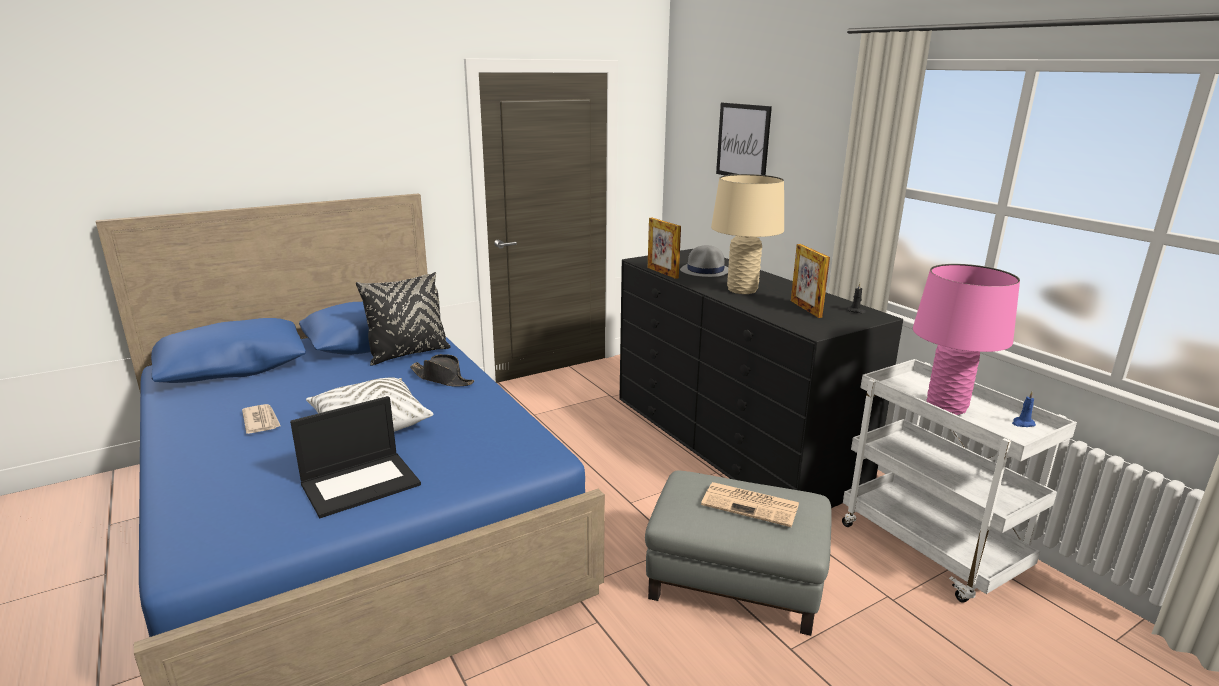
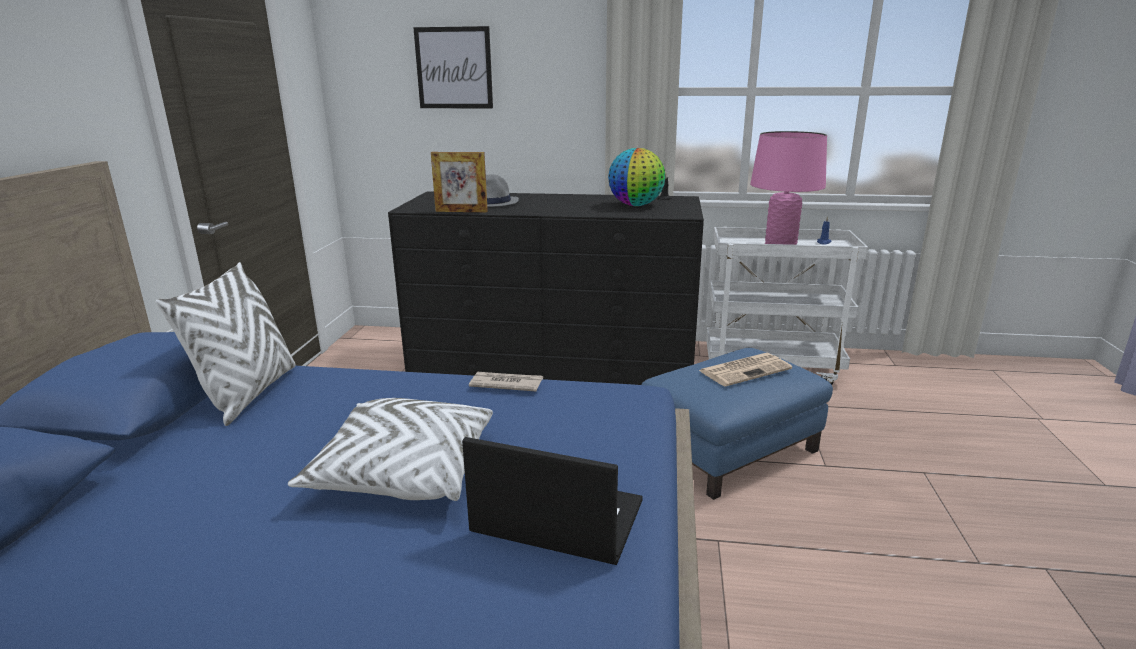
camera: 50 degrees left, 0 degrees up
(261, 421) = (225, 562): newspaper -> newspaper (506, 384)
(361, 483) = (555, 518): laptop -> laptop turned 75 degrees counterclockwise
(408, 354) = (248, 394): black pillow -> white pillow
(442, 379) = (366, 394): black hat -> none
(735, 579) = (729, 449): grey ottoman -> blue ottoman
(742, 290) = (560, 206): beige table lamp -> none
(805, 309) = (636, 205): picture frame -> globe

